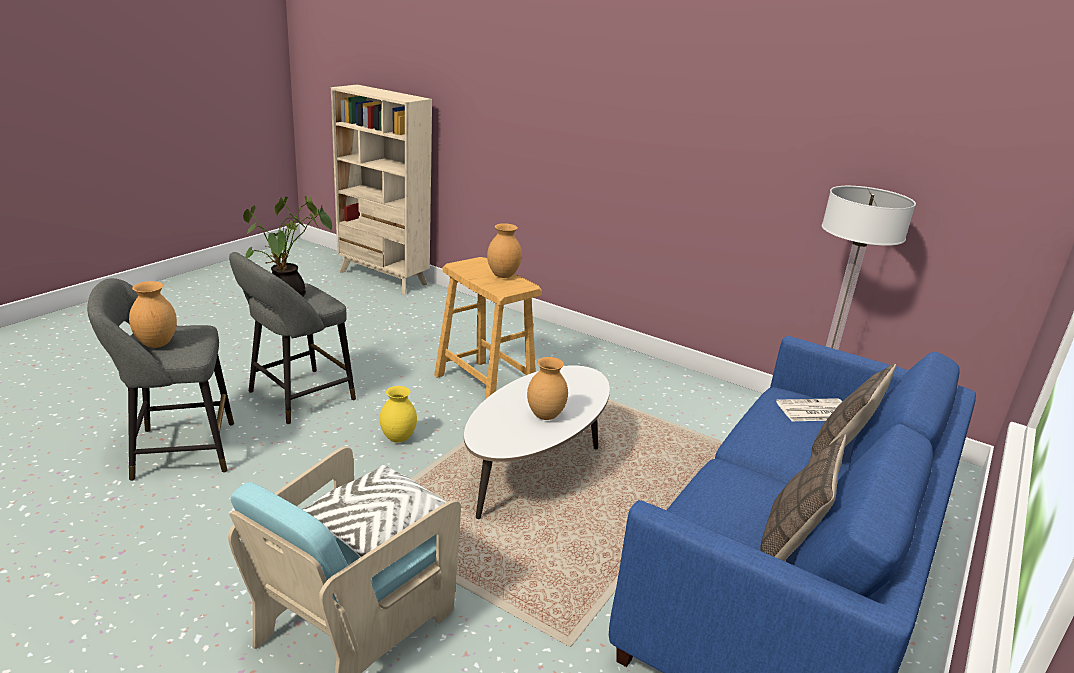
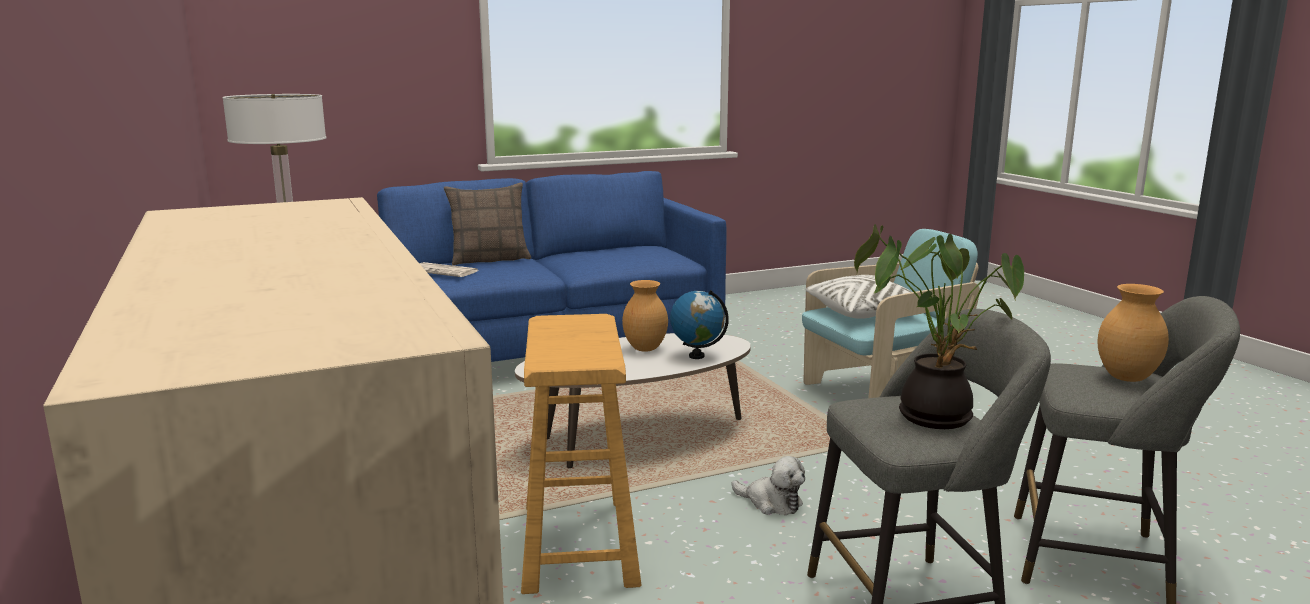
camera: 145 degrees left, 10 degrees down
(399, 438) = (771, 503): yellow vase -> plush toy
(497, 417) = (696, 356): none -> globe
(502, 275) = (554, 337): brown vase -> none
(789, 546) = (619, 248): pillow -> none

